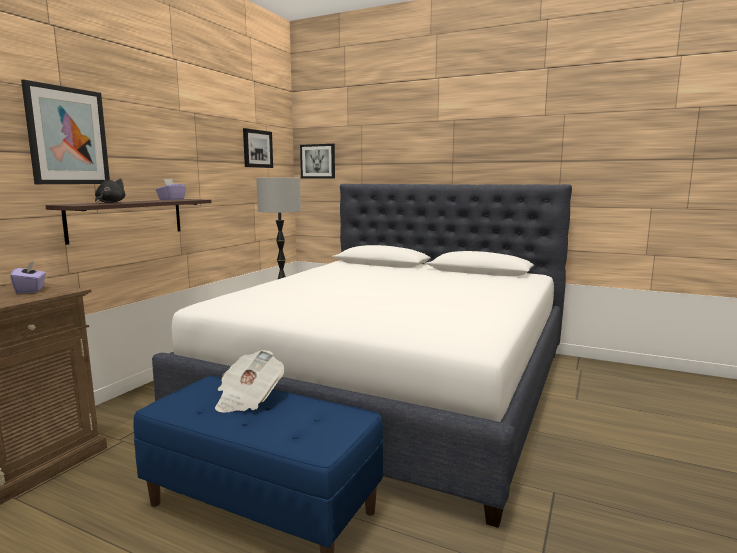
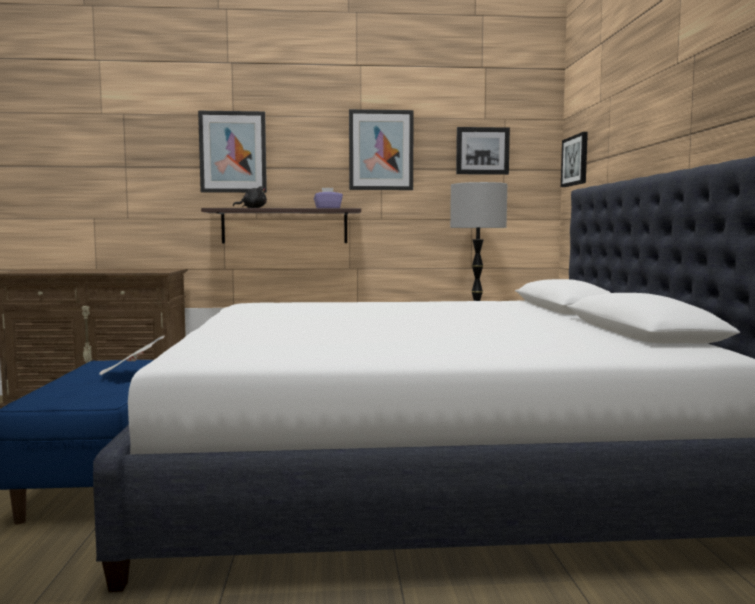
camera: 60 degrees right, 5 degrees down
(31, 290) = (155, 270): purple tissue box -> none
(197, 143) = (381, 150): none -> picture

